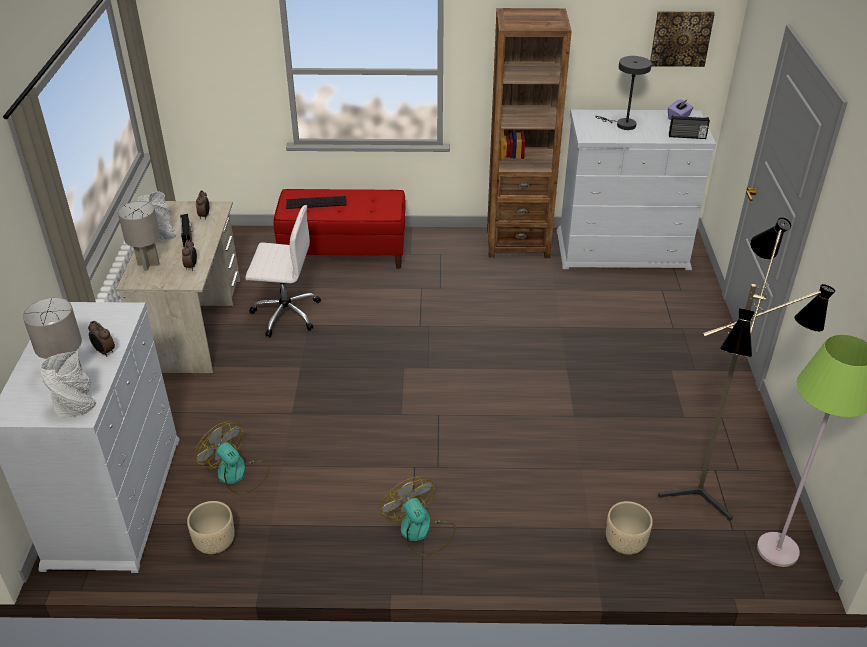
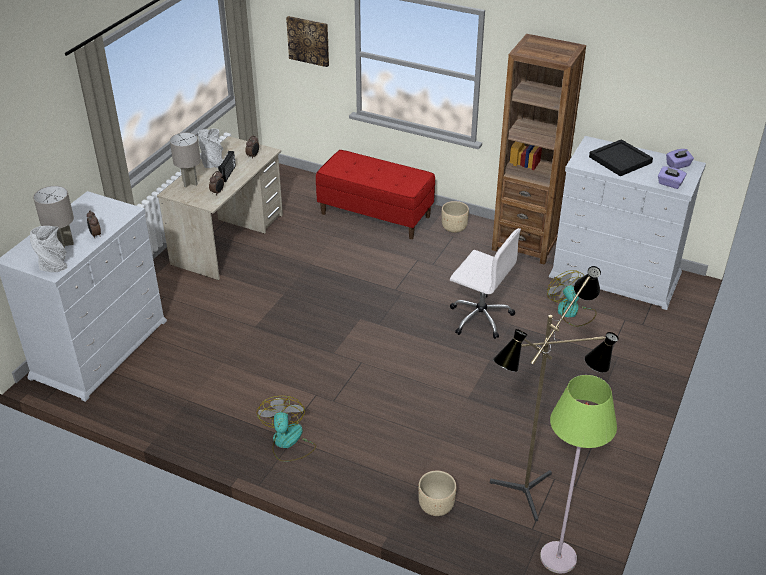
camera: 25 degrees right, 0 degrees up
(215, 542) = (145, 399): beige planter -> beige planter (454, 228)
(237, 474) = (189, 358): fan -> fan (571, 312)
(285, 313) = (299, 250): white office chair -> white office chair (479, 317)
(316, 202) = (357, 166): keyboard -> none
(622, 125) = (619, 160): grey table lamp -> black tray
(681, 38) = (692, 92): picture -> picture (308, 40)
(687, 136) = (670, 184): radio -> purple tissue box

